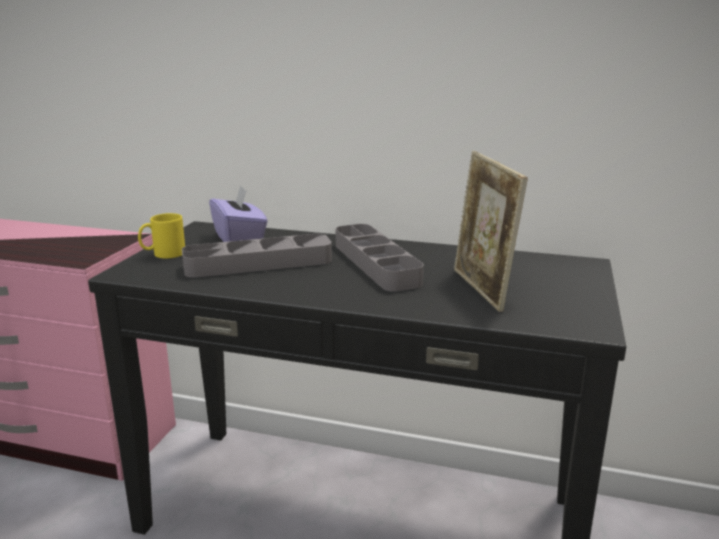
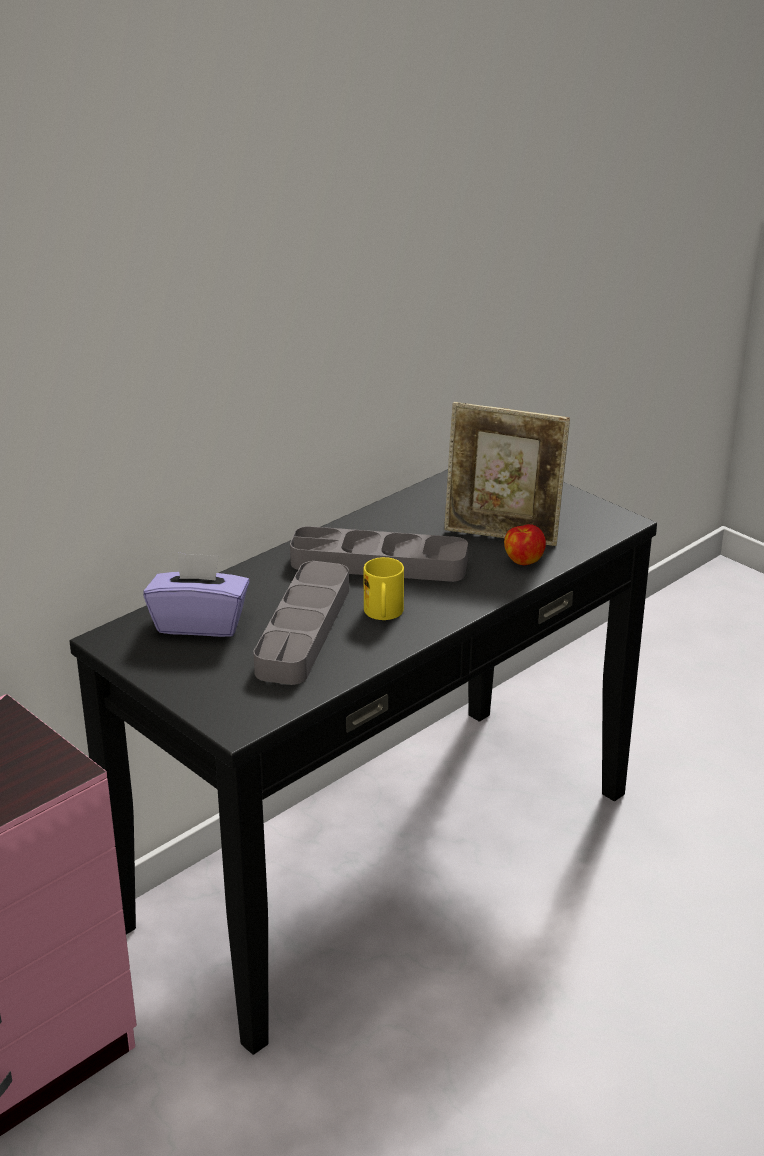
camera: 60 degrees left, 10 degrees up
(163, 254) = (197, 686): yellow mug -> yellow mug (384, 614)
(454, 305) = (523, 560): none -> apple

